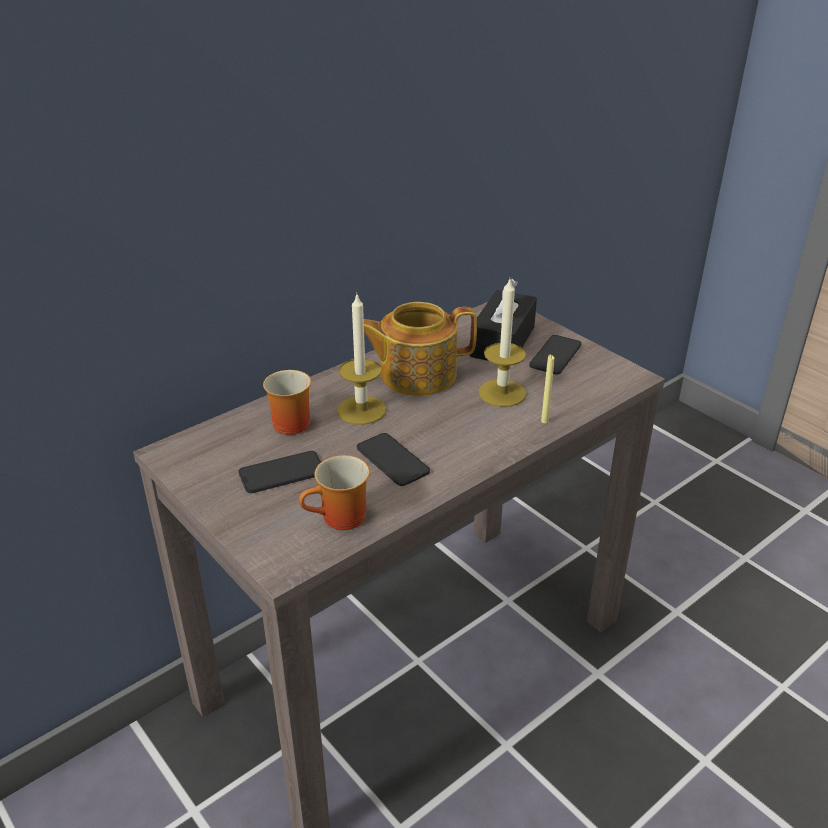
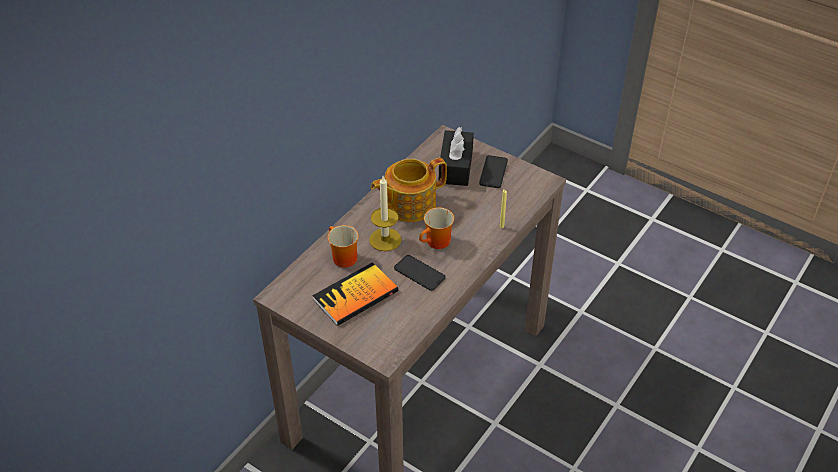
camera: 15 degrees left, 10 degrees up
(282, 473) = (355, 295): phone -> book
(341, 520) = (405, 320): mug -> mug (437, 243)
(502, 393) = (469, 209): candle -> none

